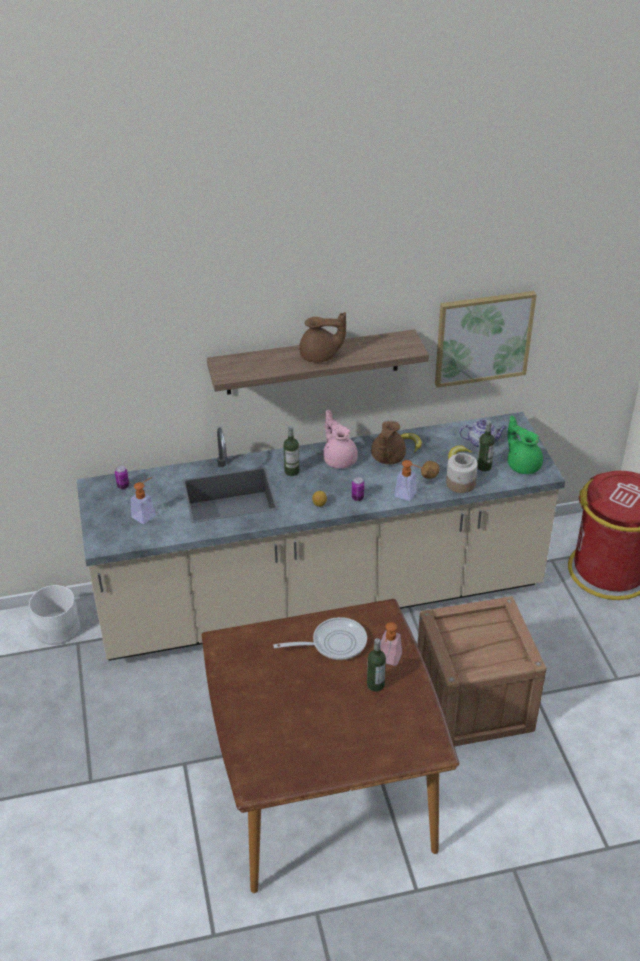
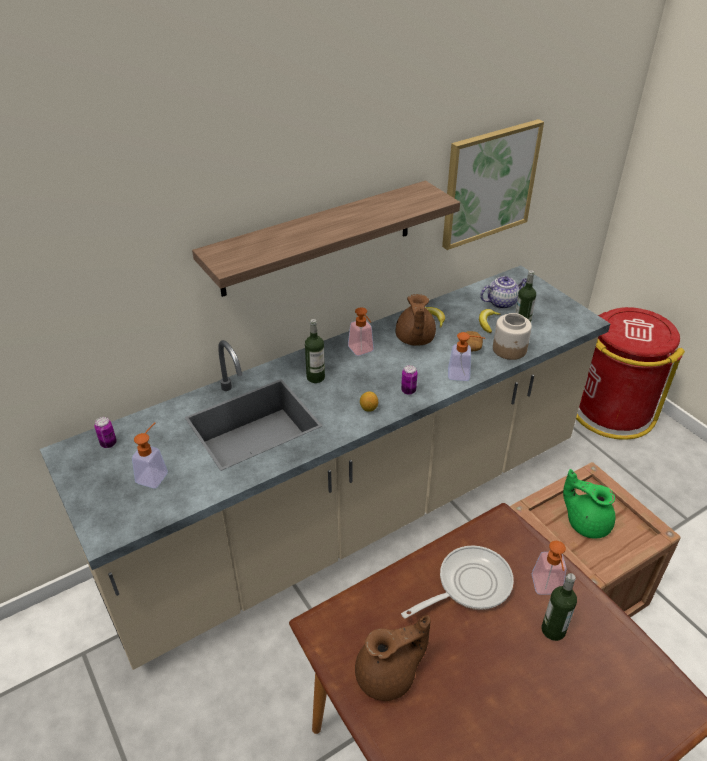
camera: 20 degrees left, 0 degrees up
(58, 628) = (51, 640): white planter -> none
(320, 356) = (336, 224): brown teapot -> brown teapot (388, 676)
(339, 459) = (363, 351): pink teapot -> soap dispenser
(523, 464) = (558, 316): green teapot -> green teapot (586, 522)

